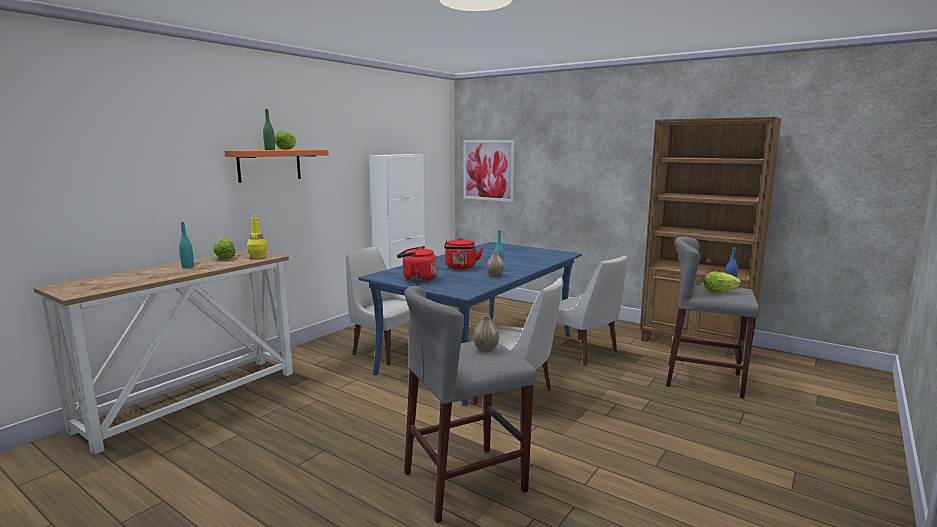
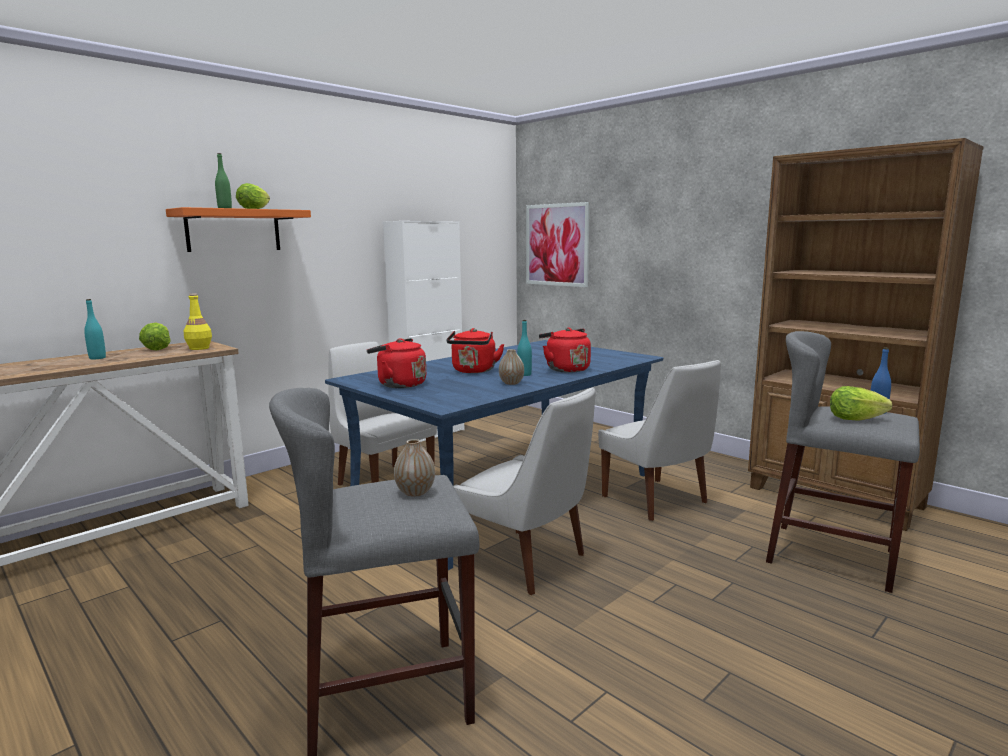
camera: 10 degrees right, 0 degrees up
(523, 264) = (565, 369): none -> red kettle

